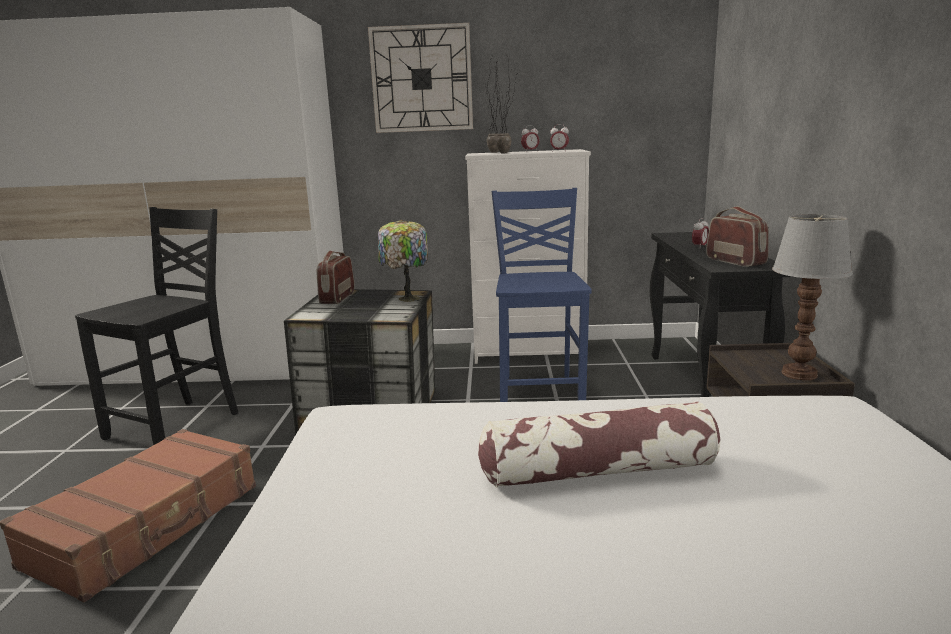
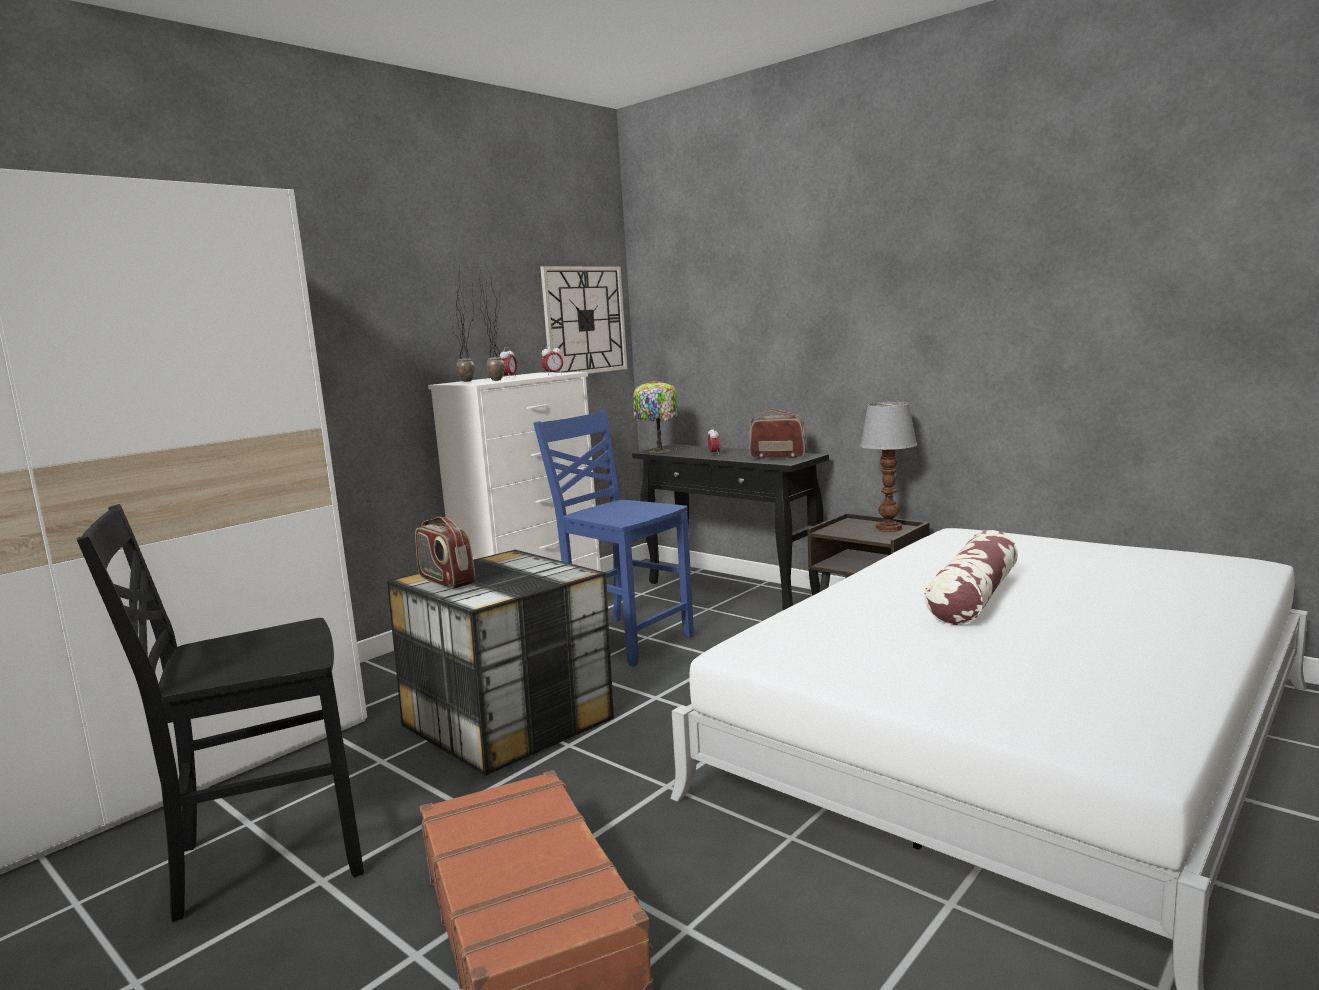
camera: 50 degrees left, 5 degrees down
(177, 425) = (266, 858): black chair -> black chair turned 90 degrees counterclockwise
(407, 298) = (523, 560): table lamp -> table lamp (658, 451)
(421, 79) = (364, 292): wall clock -> wall clock (584, 320)

